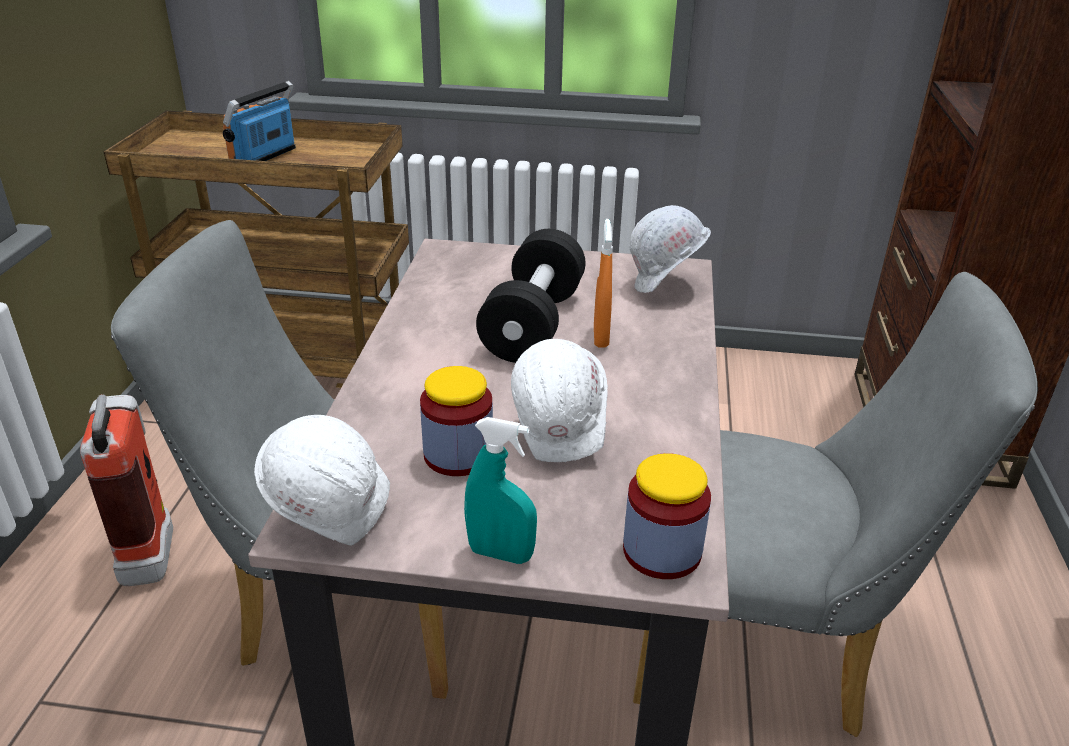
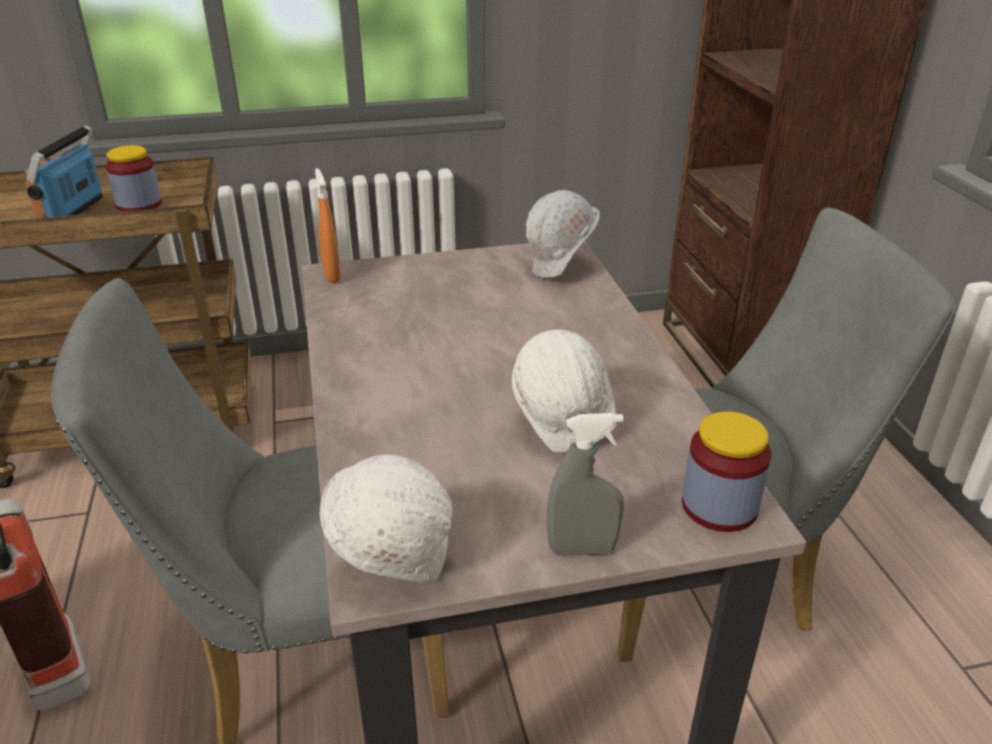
camera: 20 degrees left, 0 degrees up
(458, 455) = (478, 466): jar -> jar (139, 205)
(500, 554) = (582, 549): turquoise spray bottle -> grey spray bottle
(533, 324) = (465, 326): black dumbbell -> none
(601, 337) = (535, 326): orange spray bottle -> orange spray bottle (331, 275)

